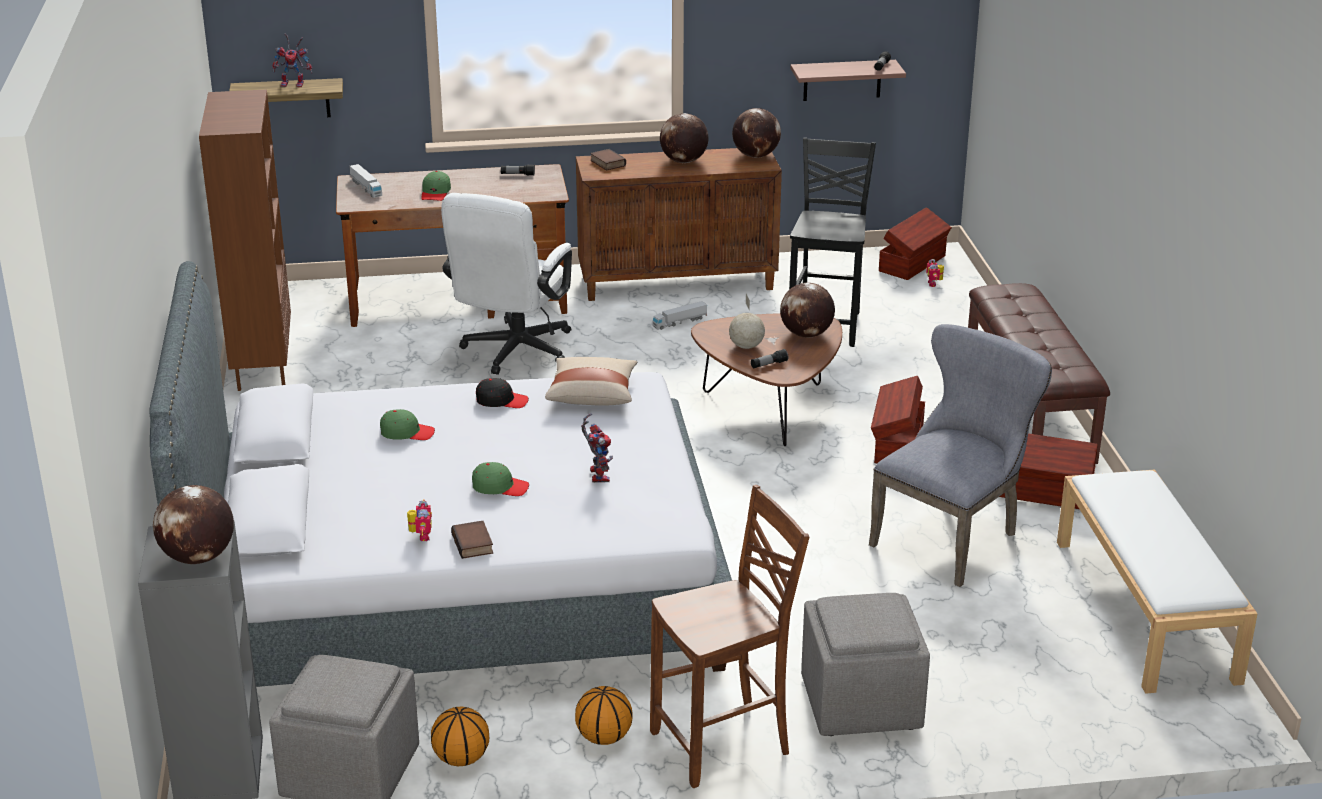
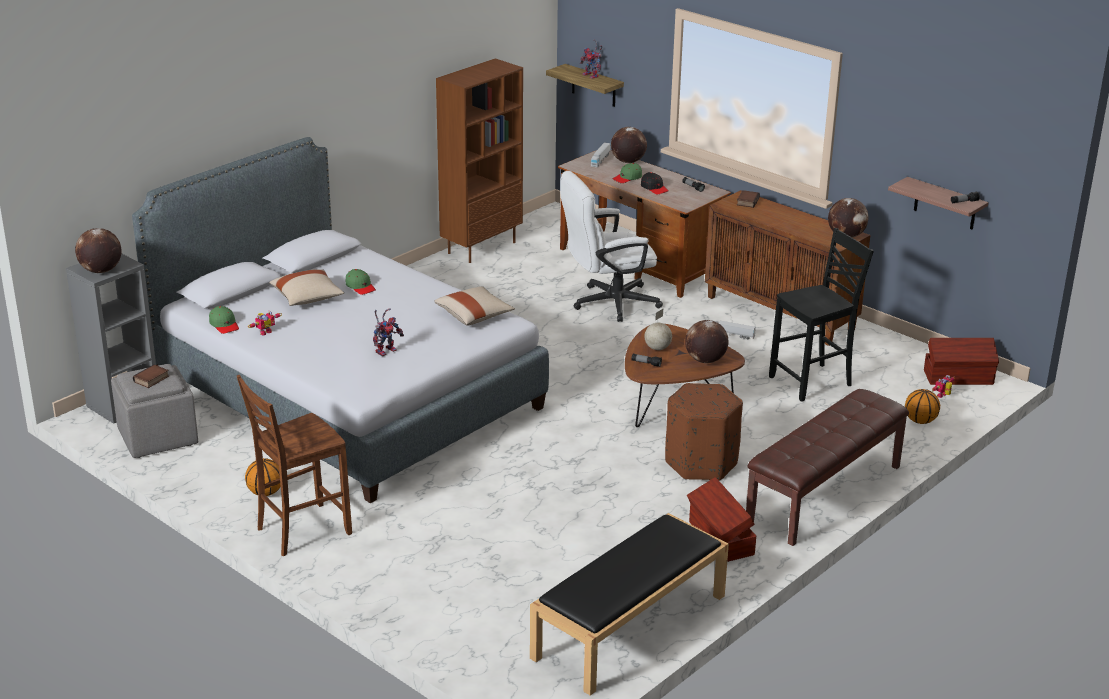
camera: 50 degrees right, 0 degrees up
(379, 476) = (307, 298): none -> beige pillow
(462, 759) = (201, 461): basketball -> basketball (920, 421)
(474, 544) = (274, 348): book -> book (151, 379)
(500, 487) = (337, 331): green cap -> green cap (224, 325)
(501, 401) = (430, 295): black cap -> black cap (654, 188)
(683, 161) = (794, 220): globe -> globe (628, 162)
(724, 745) = (301, 531): brown chair -> brown chair turned 120 degrees clockwise
(860, 704) = (391, 559): grey ottoman -> none
(897, 444) = (700, 463): brown storage box -> brown ottoman
(952, 537) = (615, 524): grey chair -> none
(1146, 610) = (629, 627): white bench -> black bench

